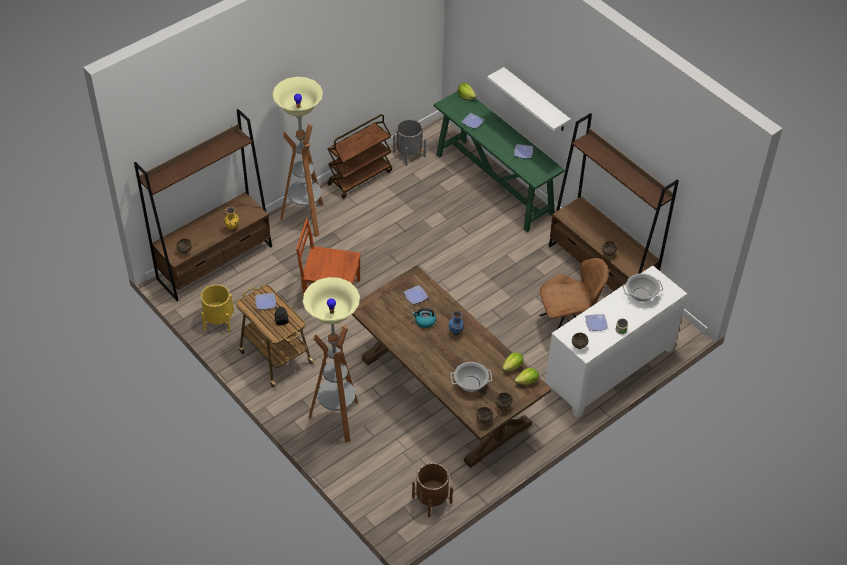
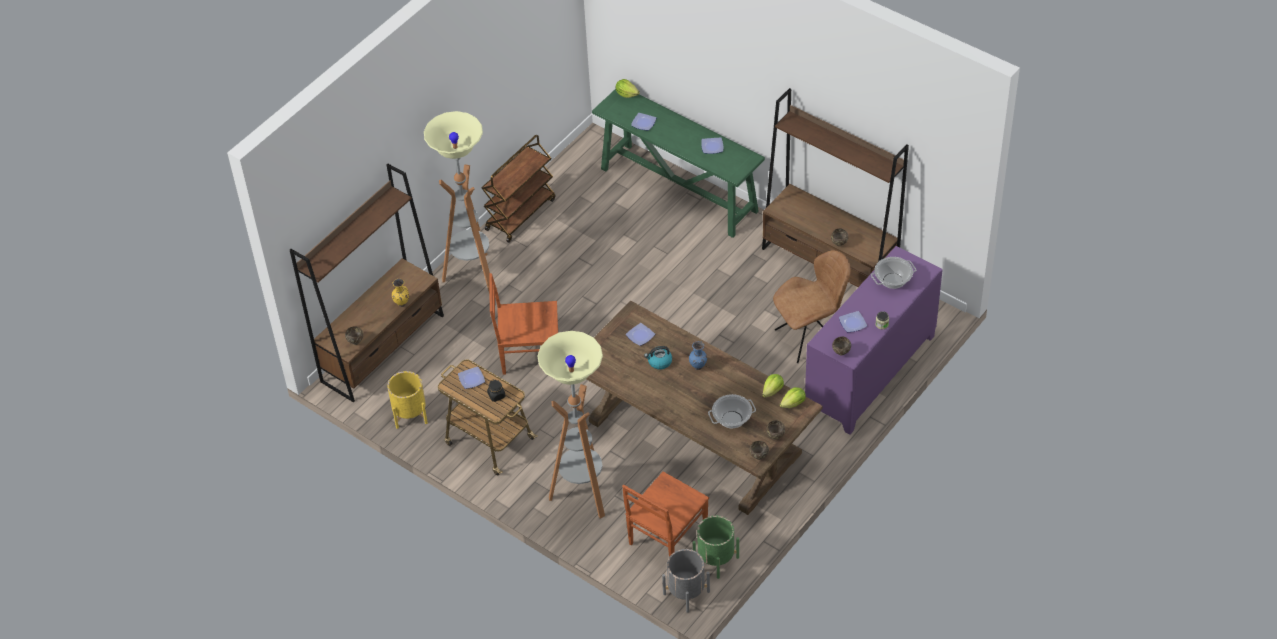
camera: 10 degrees left, 0 degrees up
(396, 471) = (666, 537): none -> brown chair
(409, 154) = (569, 174): grey planter -> grey planter (686, 592)
(432, 500) = (716, 559): brown planter -> green planter
(536, 100) = (717, 84): white shelf -> none
(610, 370) = (871, 373): white cabinet -> purple cabinet

